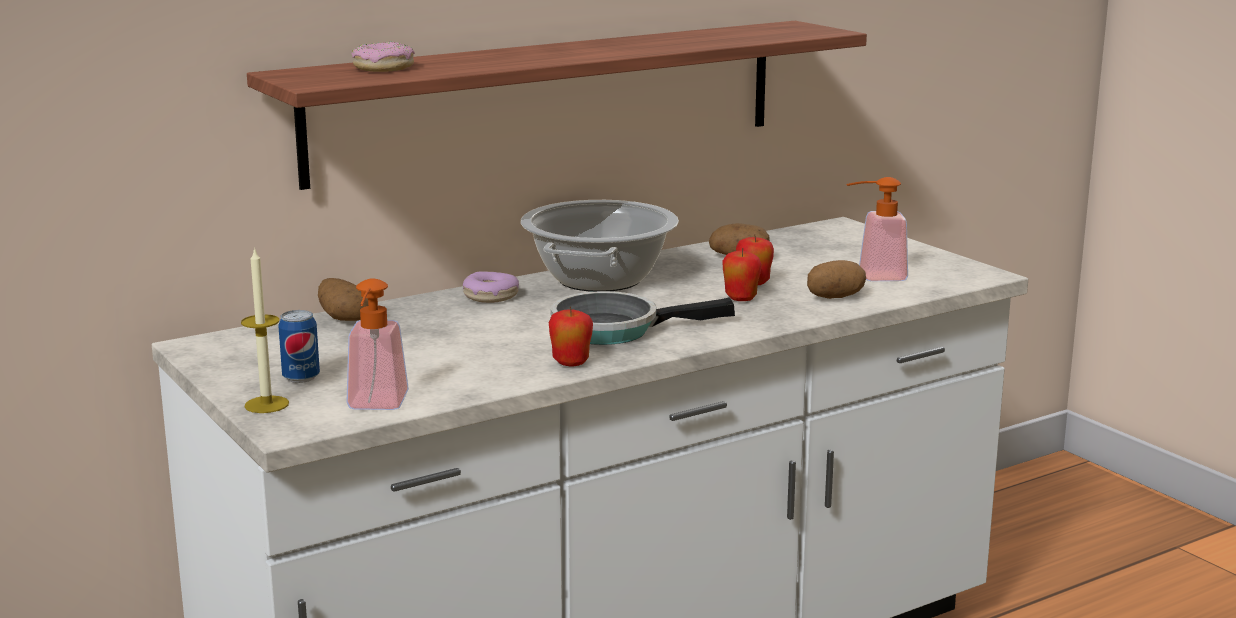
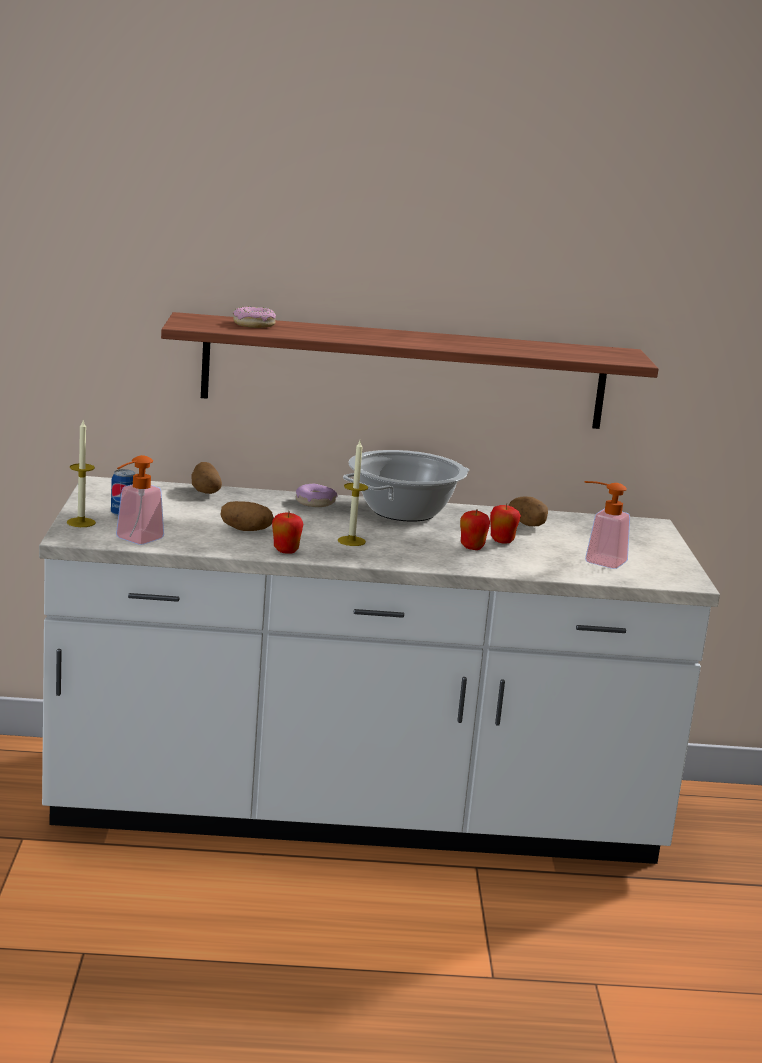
camera: 30 degrees right, 0 degrees up
(614, 329) = (351, 541): frying pan -> candle
(835, 297) = (540, 564): potato -> potato (245, 530)

